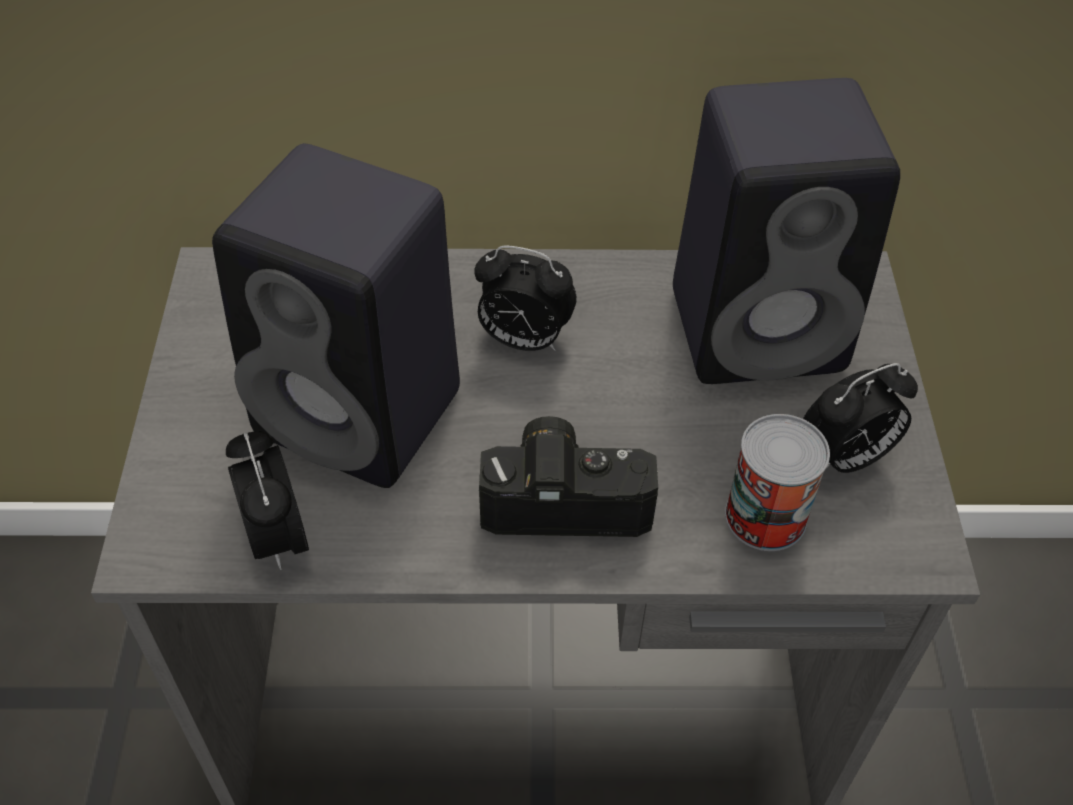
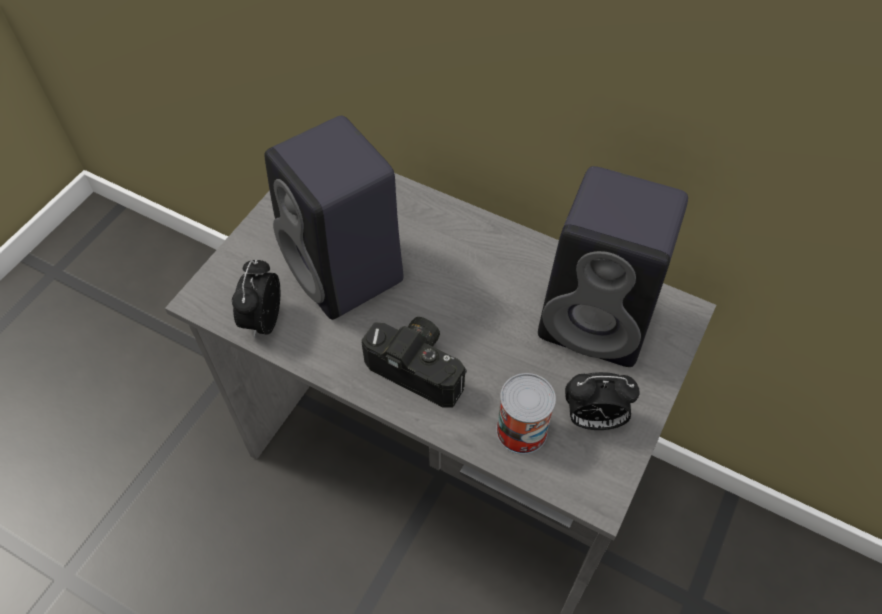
camera: 30 degrees right, 5 degrees up
(523, 340) = (456, 267): alarm clock -> none

